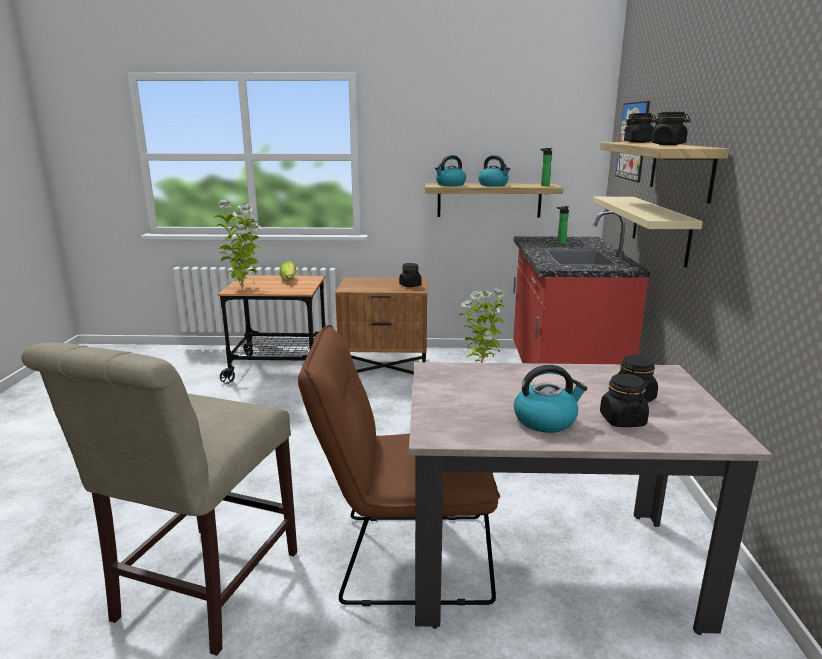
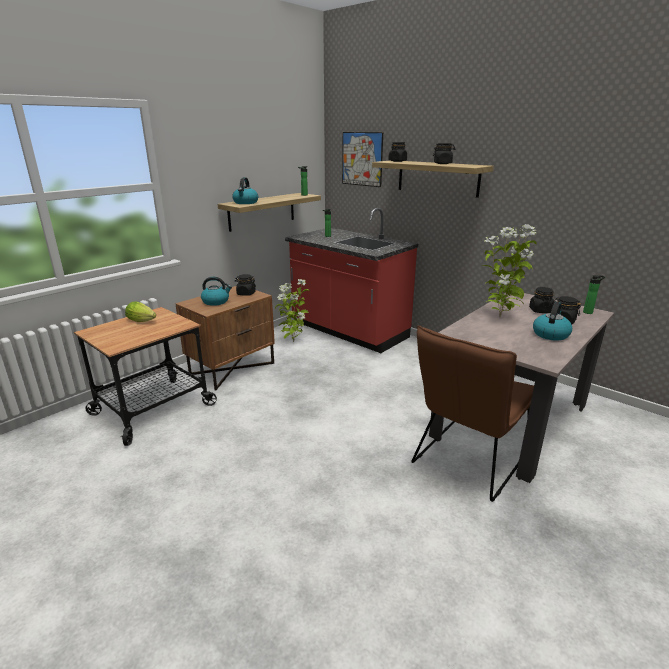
camera: 50 degrees left, 5 degrees up
(201, 591) = (430, 562): beige chair -> none
(244, 289) = (123, 342): potted plant -> potted plant (500, 317)
(493, 185) = (273, 199): kettle -> kettle (216, 301)
(660, 229) = (418, 216): beige shelf -> none
(714, 432) = (589, 312): none -> bottle

